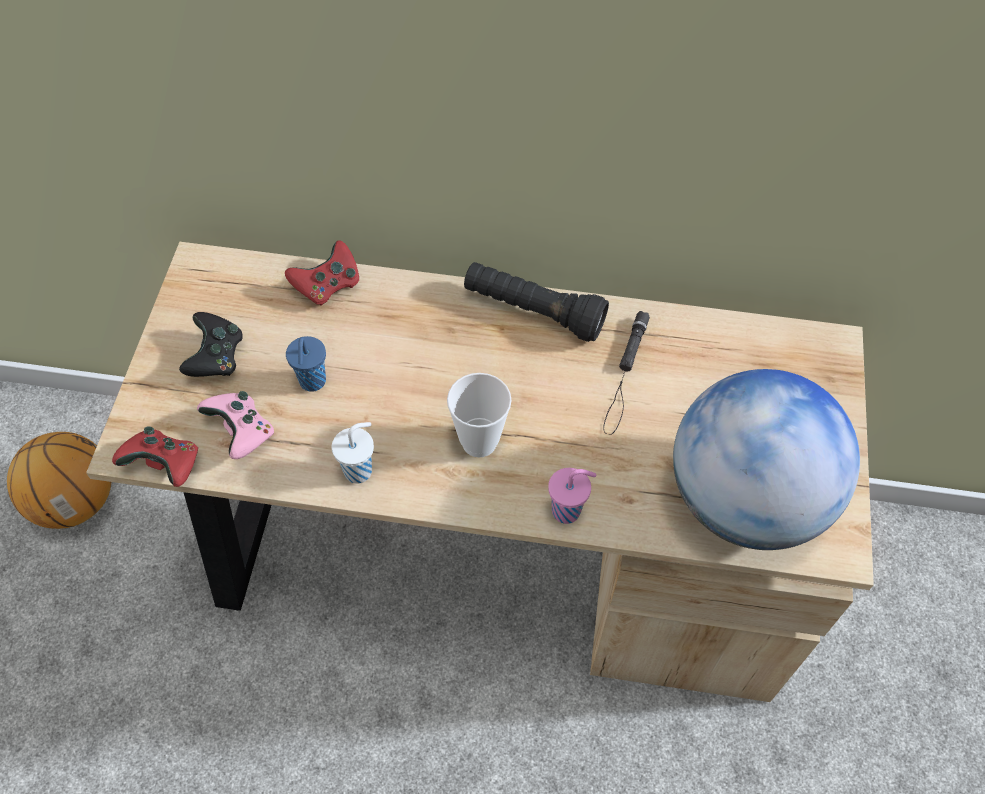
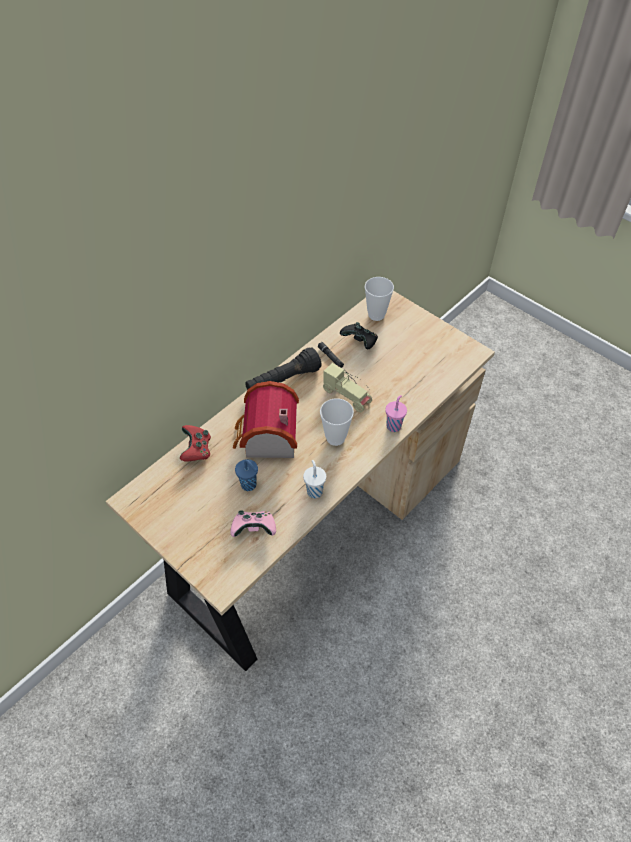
camera: 55 degrees left, 5 degrees down
(75, 501) = (118, 718): basketball -> none
(165, 465) = (246, 572): red game controller -> none
(216, 358) = (199, 519): black game controller -> black game controller (360, 342)
(408, 355) = (266, 439): none -> toy house
(573, 412) = (347, 396): none -> beige toy car
(745, 499) = (432, 366): globe -> none
(783, 356) = (376, 315): none -> cup

